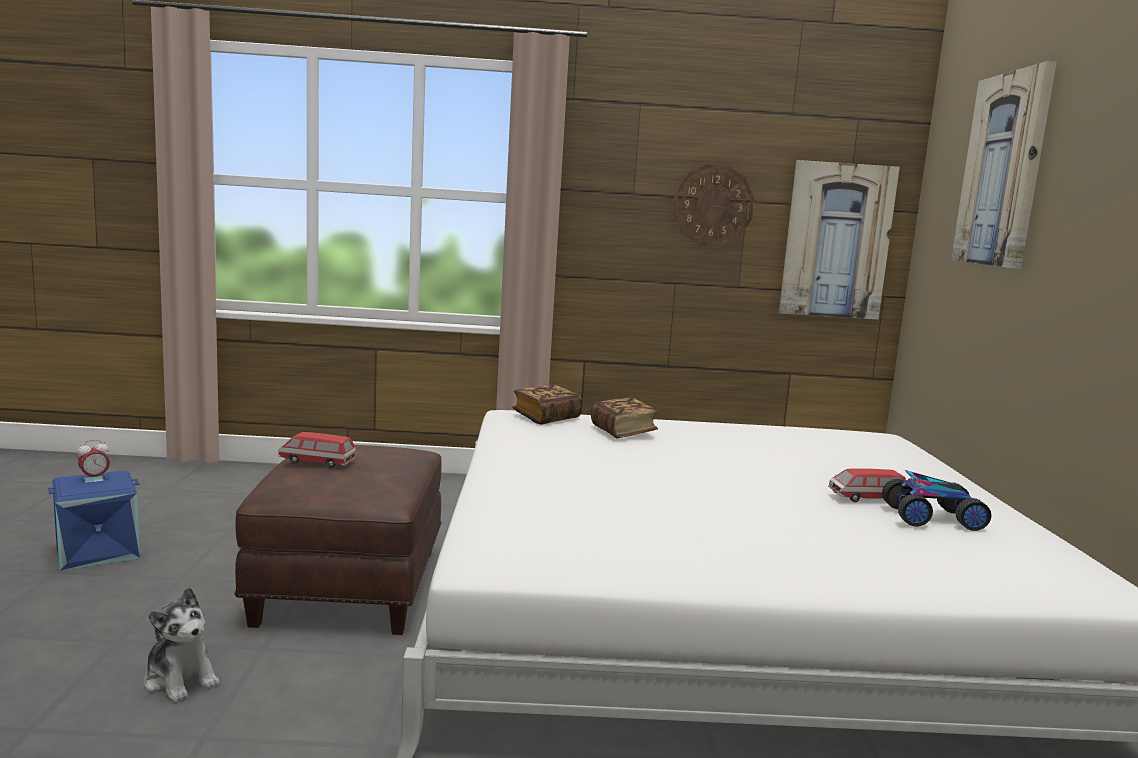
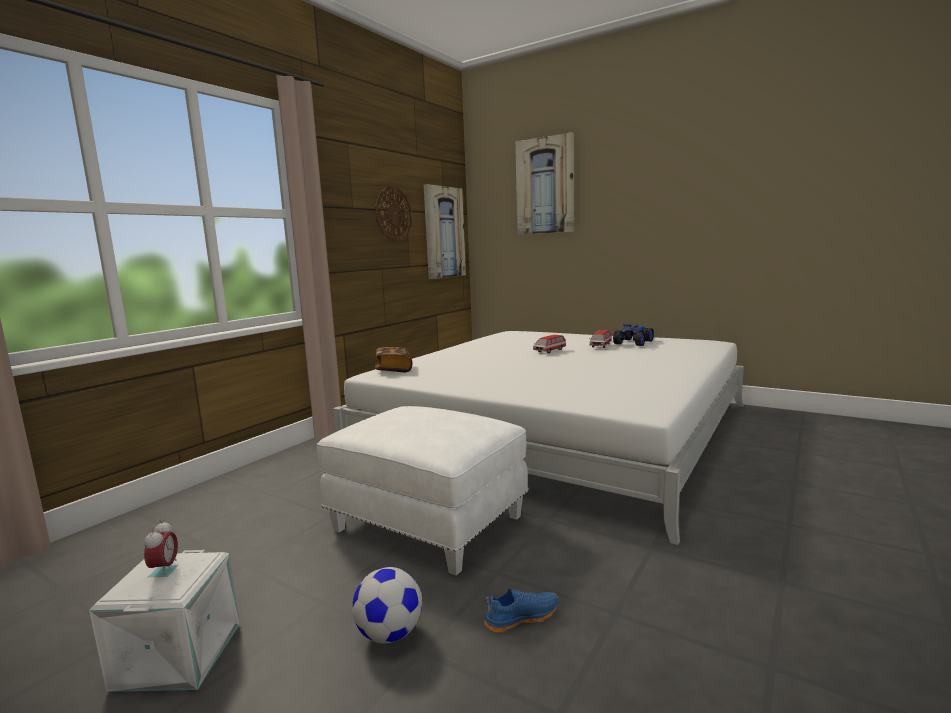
camera: 55 degrees left, 0 degrees up
(98, 550) = (176, 655): blue storage box -> white storage box
(138, 620) = (389, 634): none -> football
(181, 679) = (521, 617): plush toy -> blue shoe
(317, 462) = (412, 429): toy car -> toy car (549, 351)
(350, 587) = (430, 523): brown ottoman -> white ottoman
(623, 432) = (450, 360): book -> none

